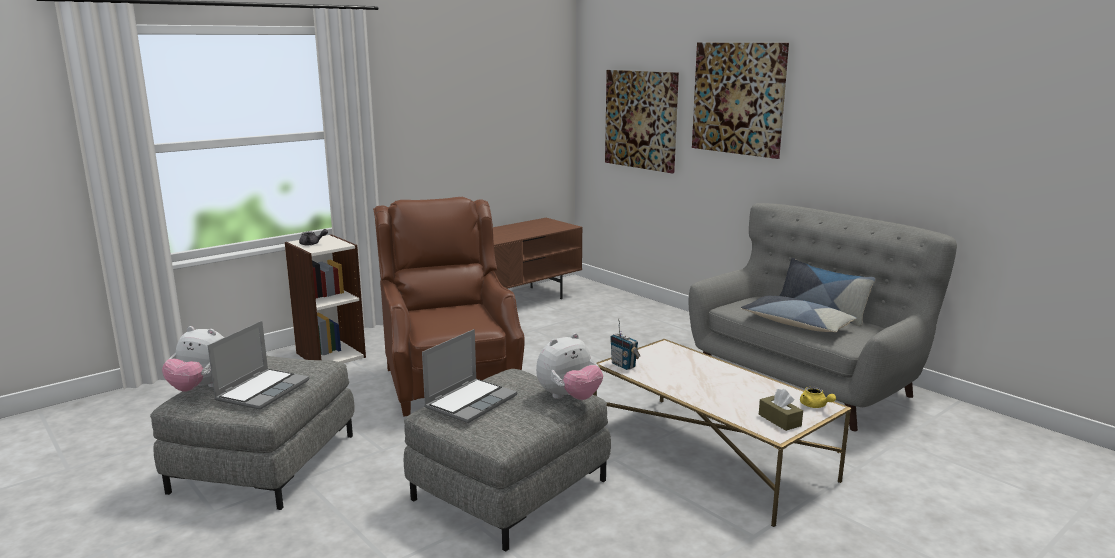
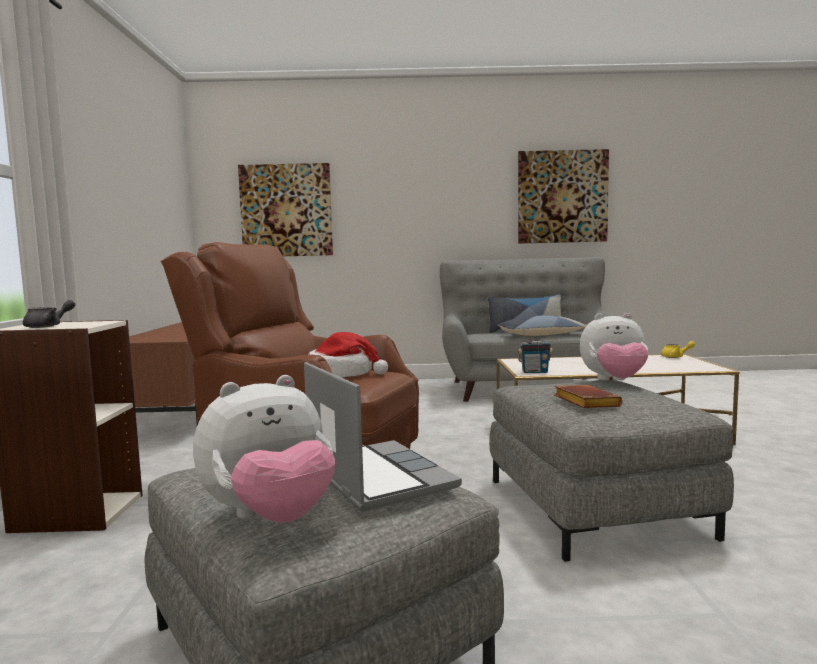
camera: 50 degrees left, 10 degrees down
(458, 317) = (342, 374): none -> hat
(471, 401) = (584, 402): laptop -> brown book
(569, 398) = (614, 381): plush toy -> plush toy turned 90 degrees clockwise
(738, 98) = (396, 182): picture -> picture (562, 197)
(779, 420) = (693, 364): brown tissue box -> none

